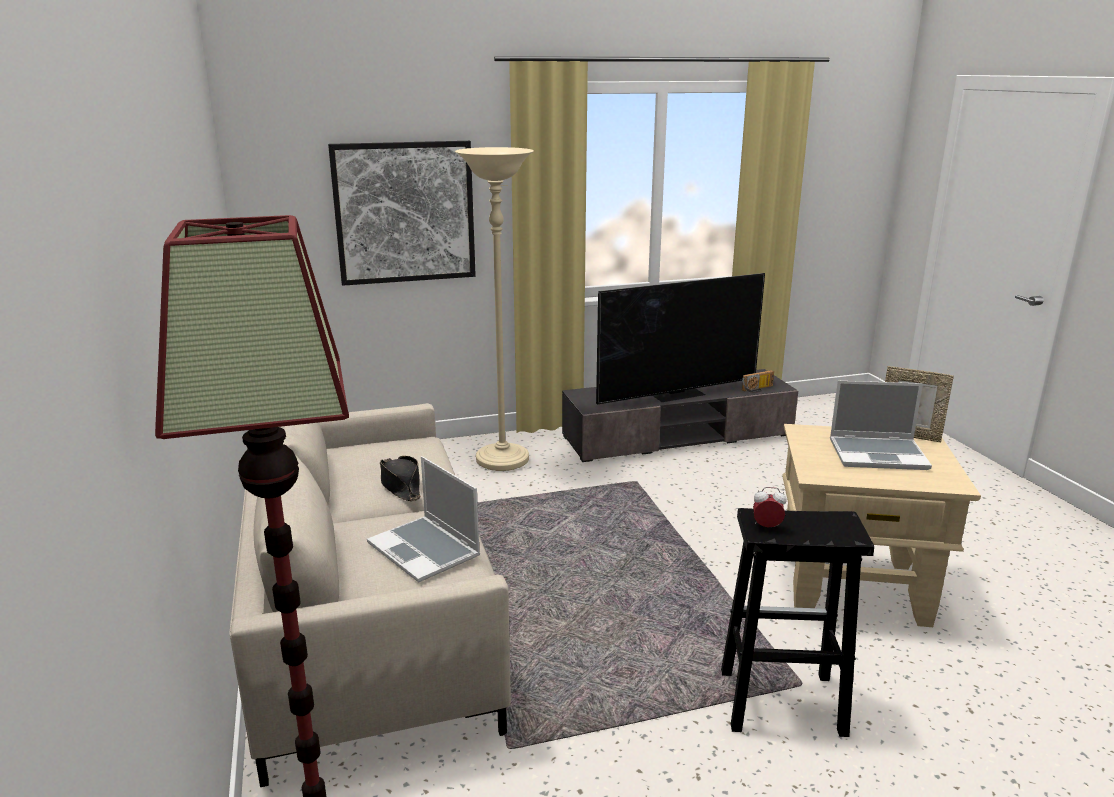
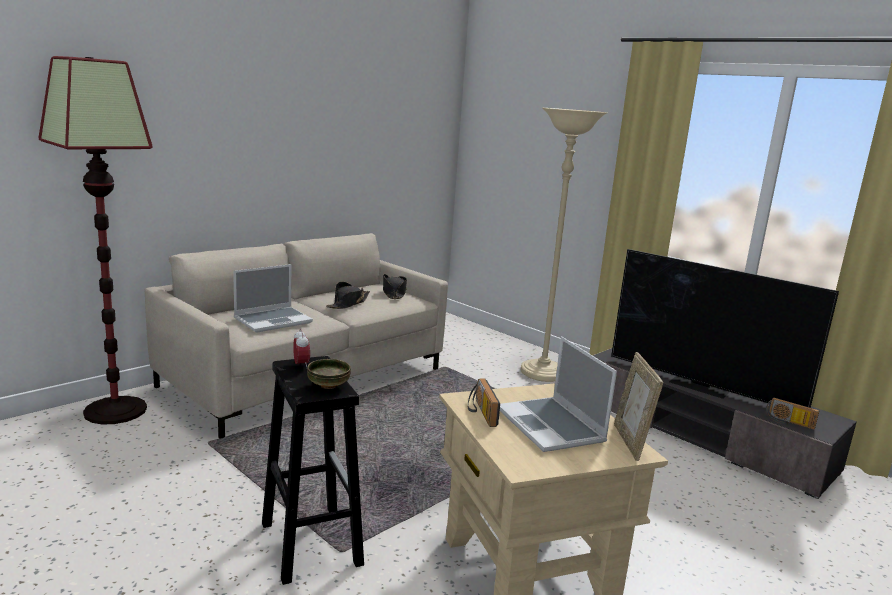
camera: 60 degrees right, 5 degrees down
(385, 448) = (394, 293): none -> black hat
(405, 212) = (550, 159): picture -> none
(425, 550) = (273, 320): laptop -> laptop turned 150 degrees counterclockwise
(829, 521) = (328, 386): none -> bowl
(847, 475) = (480, 412): none -> radio

